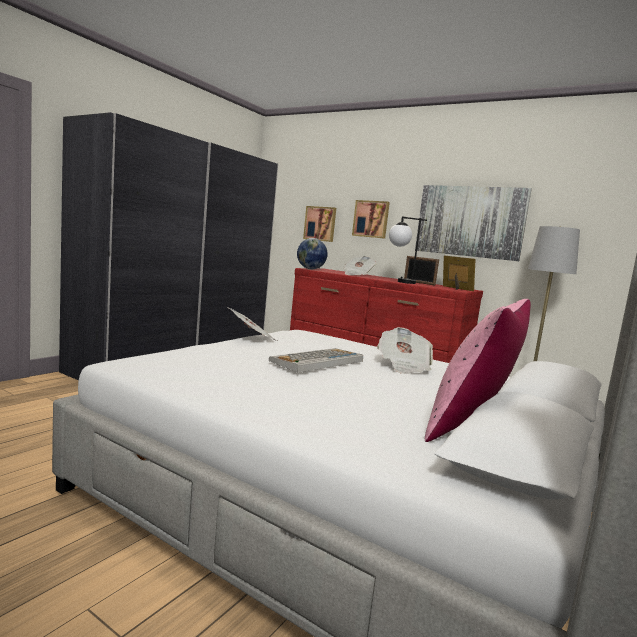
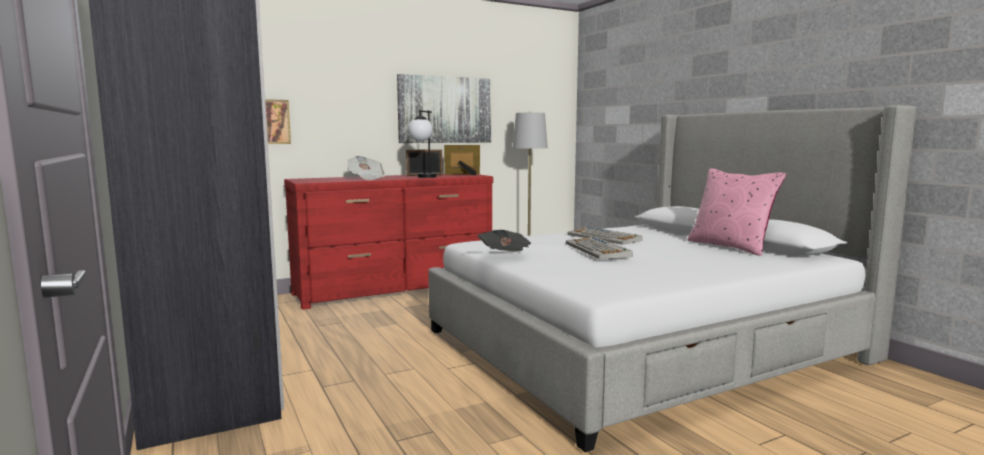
camera: 60 degrees left, 0 degrees up
(310, 269) = (308, 181): globe -> none
(371, 219) = (340, 112): picture -> none
(403, 366) = (604, 237): newspaper -> keyboard

